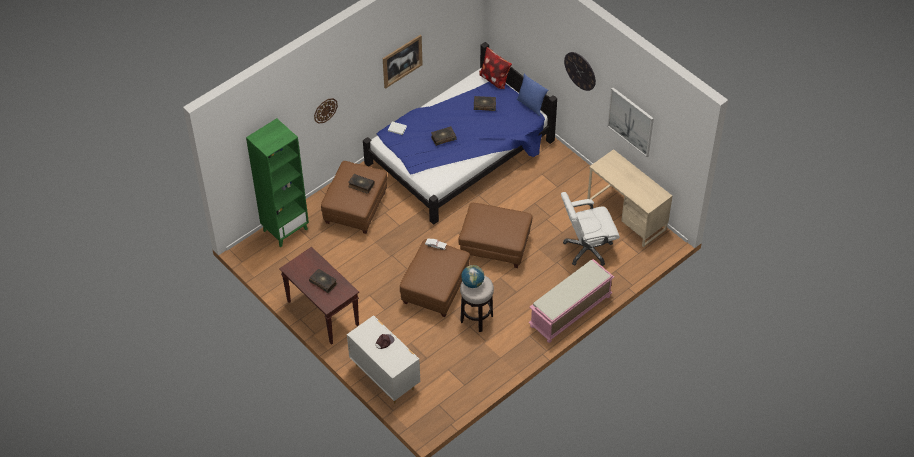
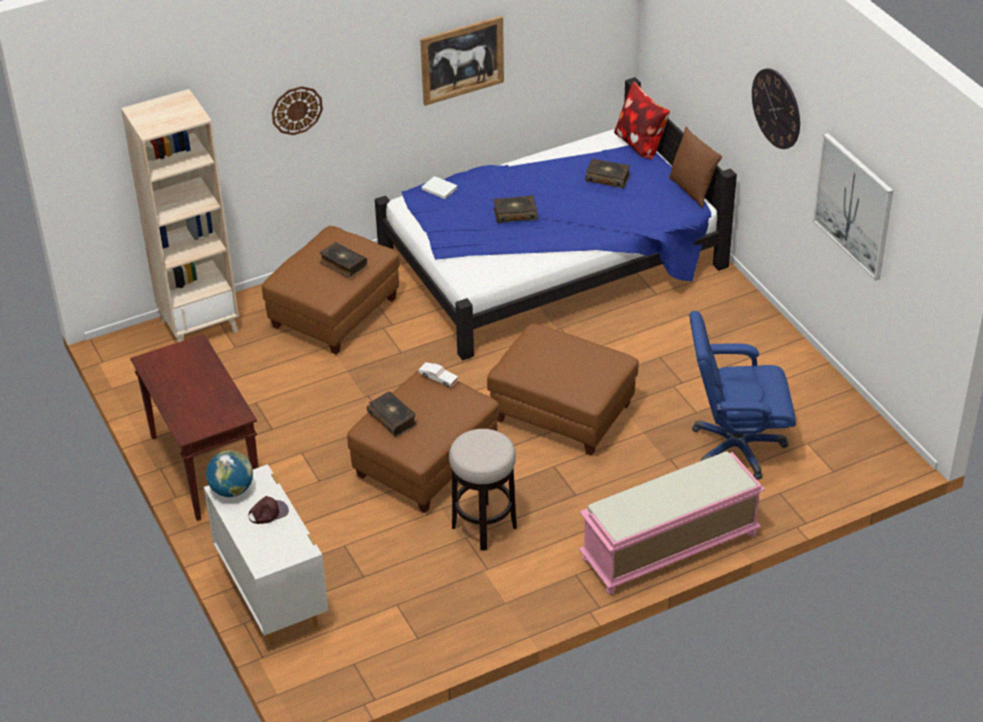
camera: 15 degrees right, 10 degrees down
(285, 229) = (199, 325): green bookcase -> beige bookcase
(323, 282) = (198, 394): book -> book (393, 419)
(472, 283) = (475, 442): globe -> globe (232, 490)
(531, 105) = (692, 190): blue pillow -> brown pillow
(587, 249) = (735, 447): white office chair -> blue office chair
(626, 215) = (828, 404): beige desk -> none

